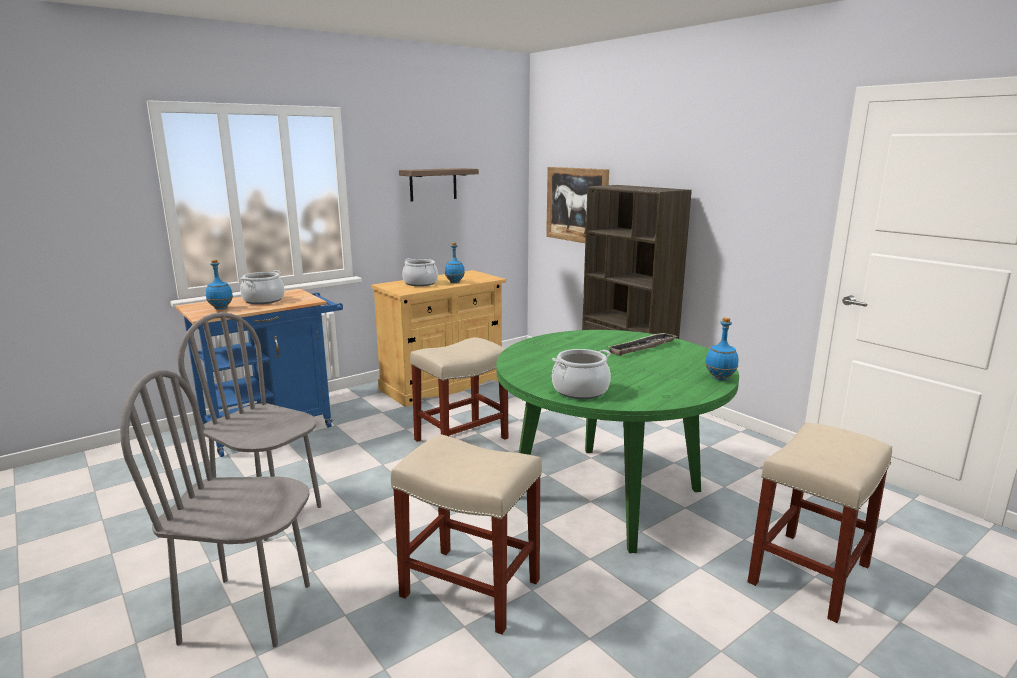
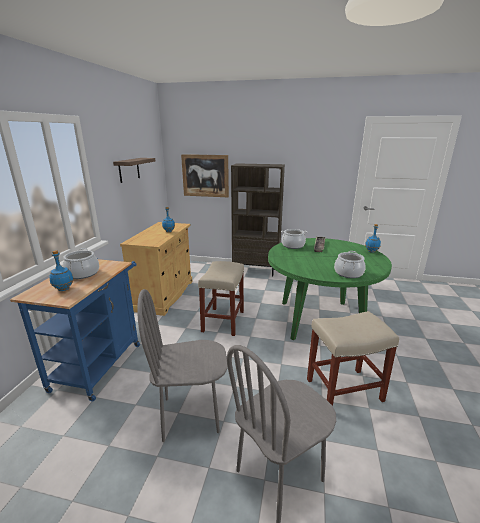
camera: 40 degrees left, 5 degrees up
(420, 283) = (150, 236): cooking pot -> cooking pot (293, 245)
(809, 575) = (414, 320): beige stool -> none

